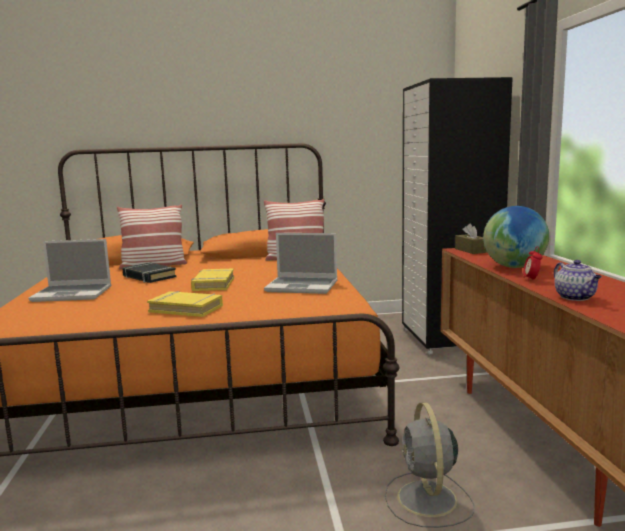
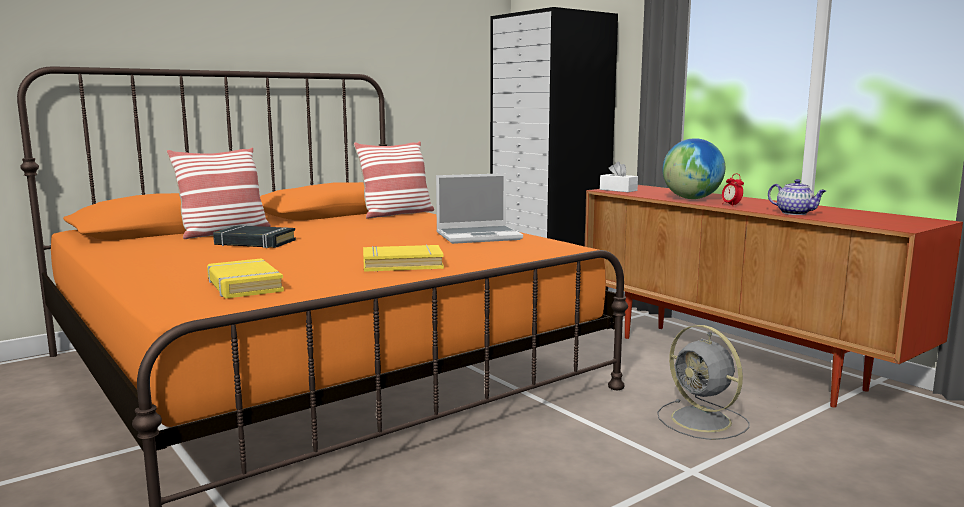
camera: 30 degrees left, 0 degrees up
(73, 294) = (197, 266): laptop -> none
(213, 284) = (366, 242): yellow book -> yellow book (244, 285)
(471, 250) = (618, 190): brown tissue box -> white tissue box

